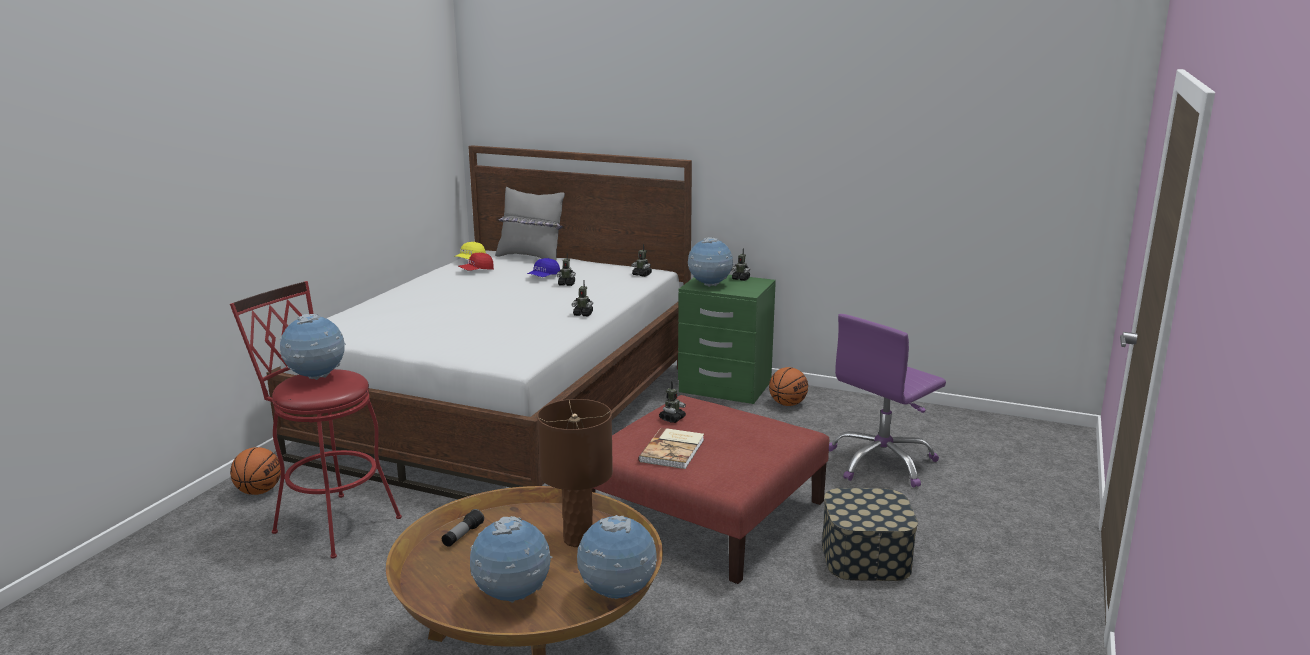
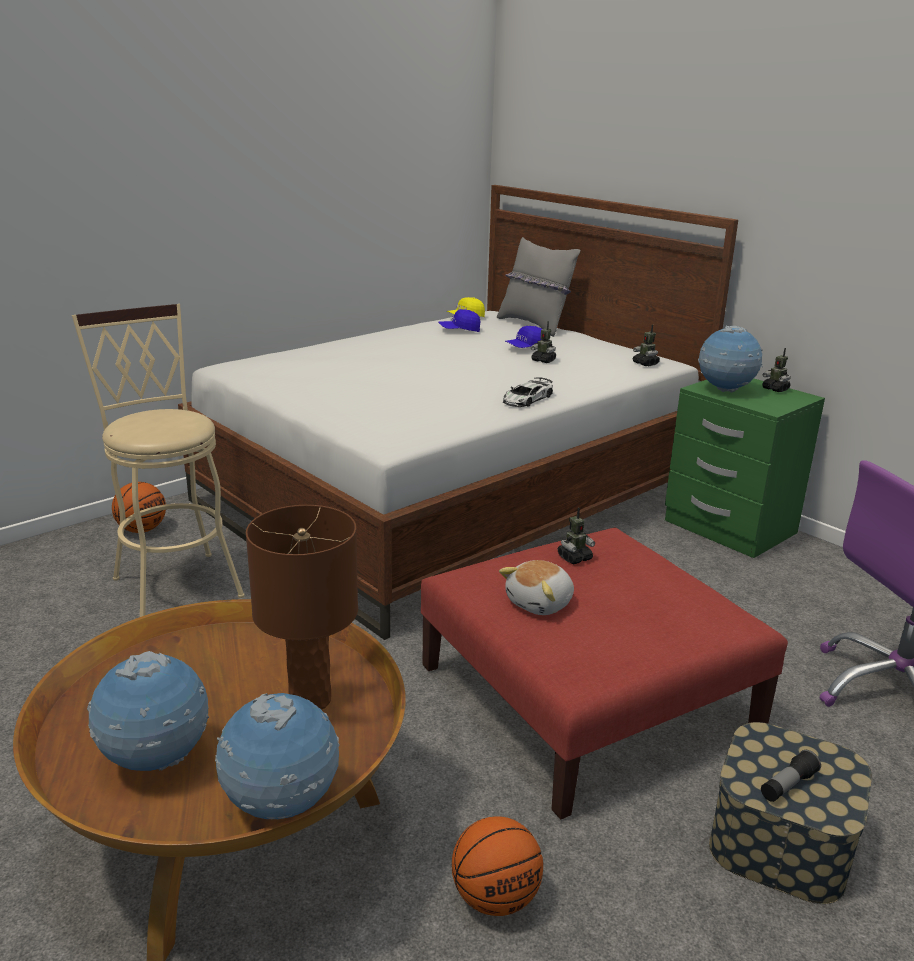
camera: 25 degrees right, 5 degrees up
(316, 378) = (158, 417): globe -> none
(330, 521) = (174, 582): red stool -> beige stool
(462, 535) = (188, 650): flashlight -> flashlight (787, 785)
(476, 271) = (459, 330): red cap -> blue cap
(583, 314) = (527, 399): toy robot -> toy car
(674, 450) = (541, 603): book -> plush toy
(787, 404) = (801, 569): basketball -> basketball (495, 897)

